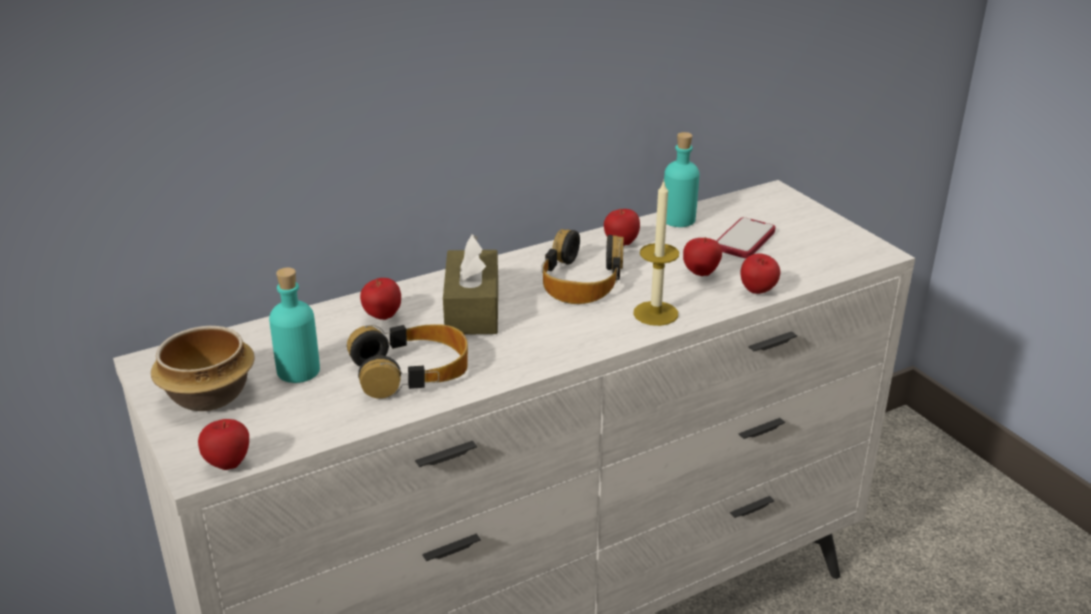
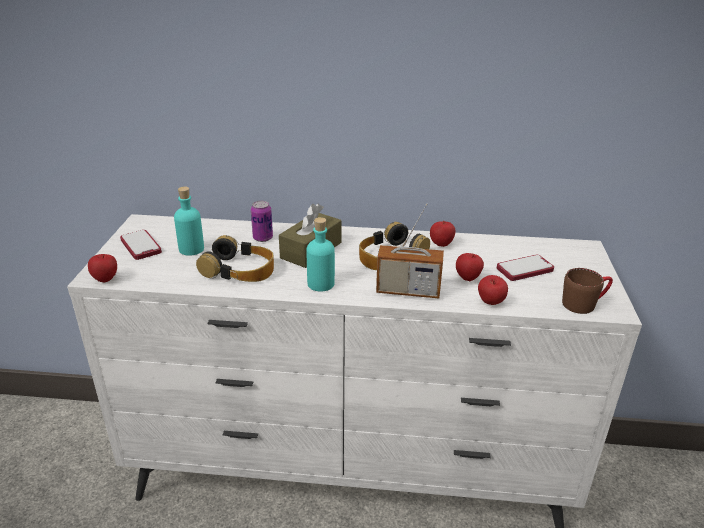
camera: 35 degrees right, 0 degrees up
(209, 397) = (141, 246): bowl -> phone
(382, 317) = (263, 238): apple -> can
(655, 313) = (408, 291): candle -> radio
(678, 219) = (496, 243): turquoise bottle -> turquoise bottle (321, 284)
(843, 255) = (584, 303): none -> brown mug

